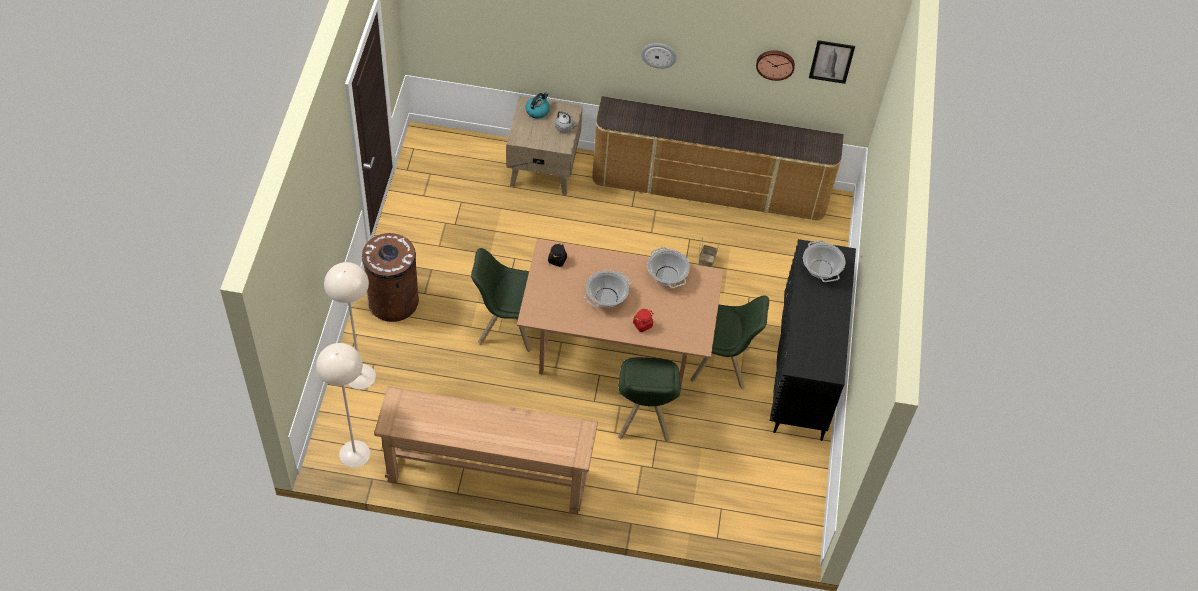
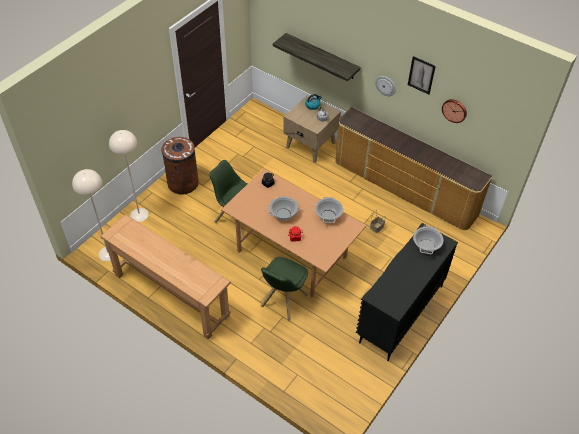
camera: 30 degrees right, 5 degrees down
(542, 37) = (321, 56): none -> shelf
(720, 364) = (349, 289): green chair -> none
(831, 61) = (490, 117): picture -> picture (421, 75)

